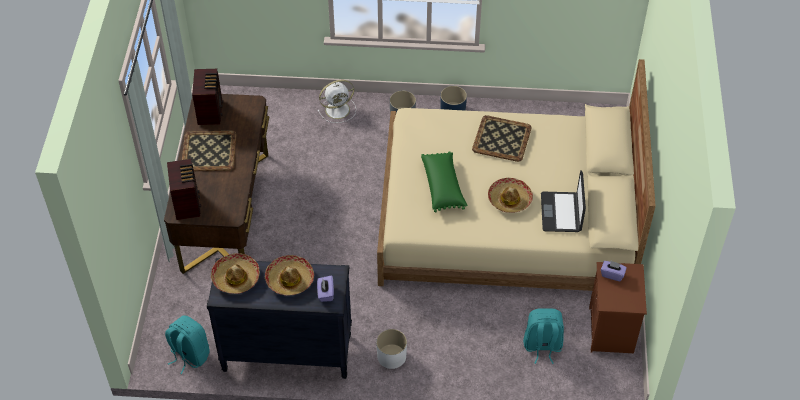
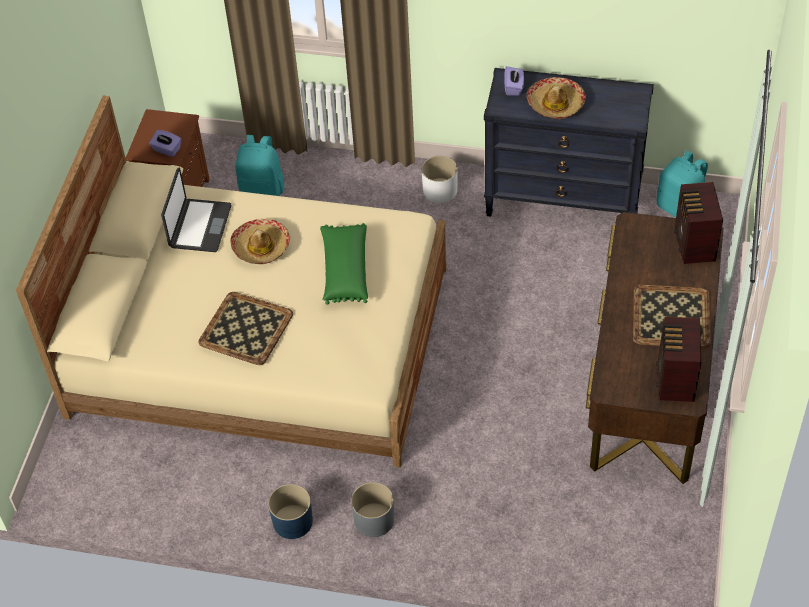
camera: 170 degrees left, 0 degrees up
(236, 278) = (620, 110): hat -> none
(338, 109) = (475, 541): white fan -> none

